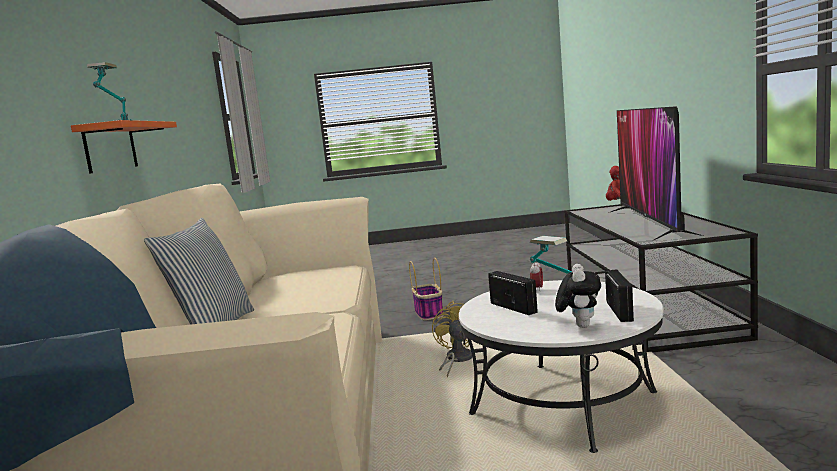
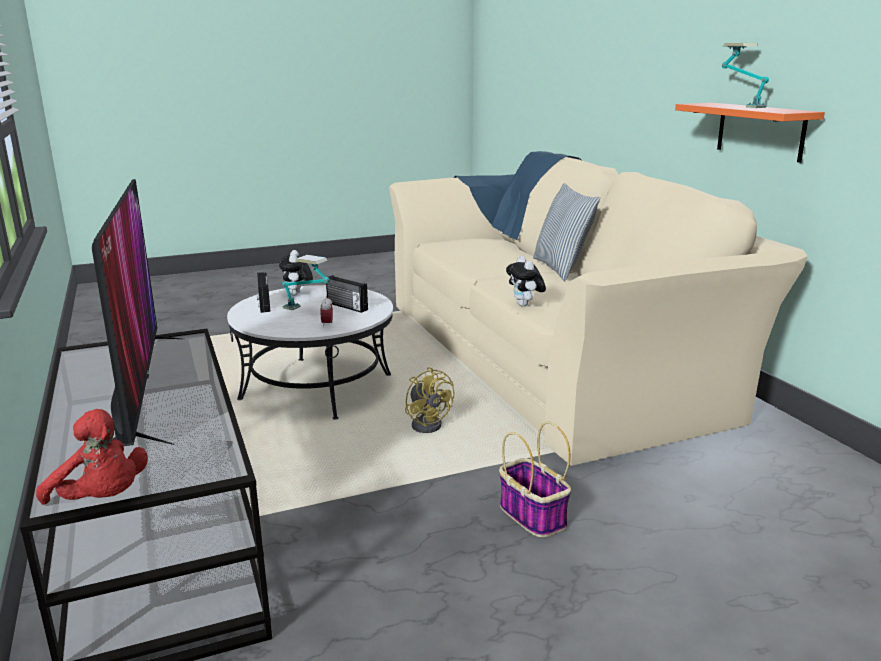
camera: 160 degrees right, 10 degrees up
(346, 281) = (525, 305): none -> plush toy

